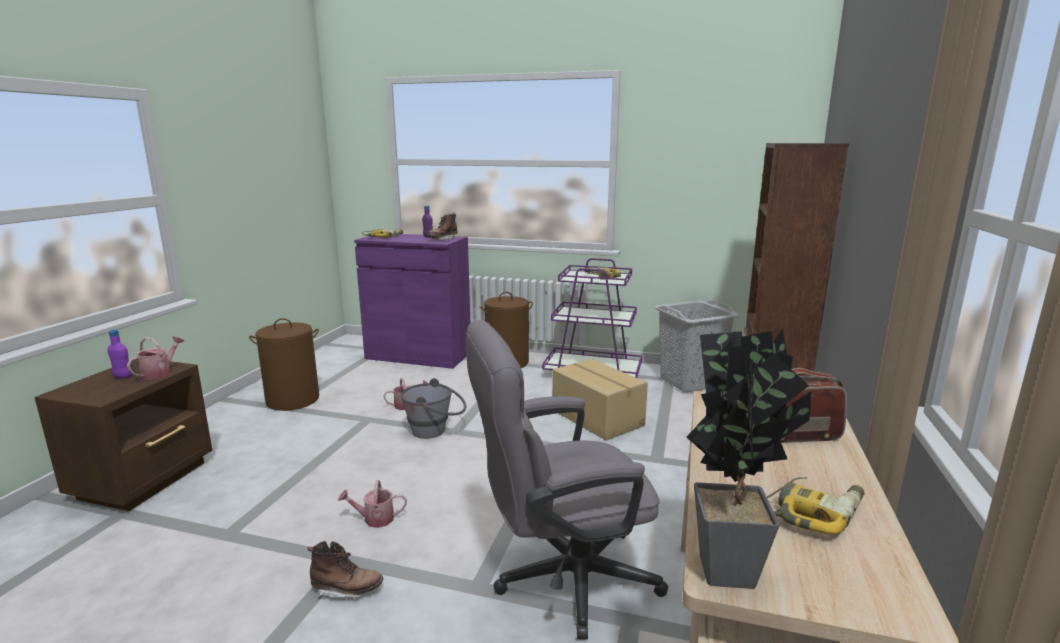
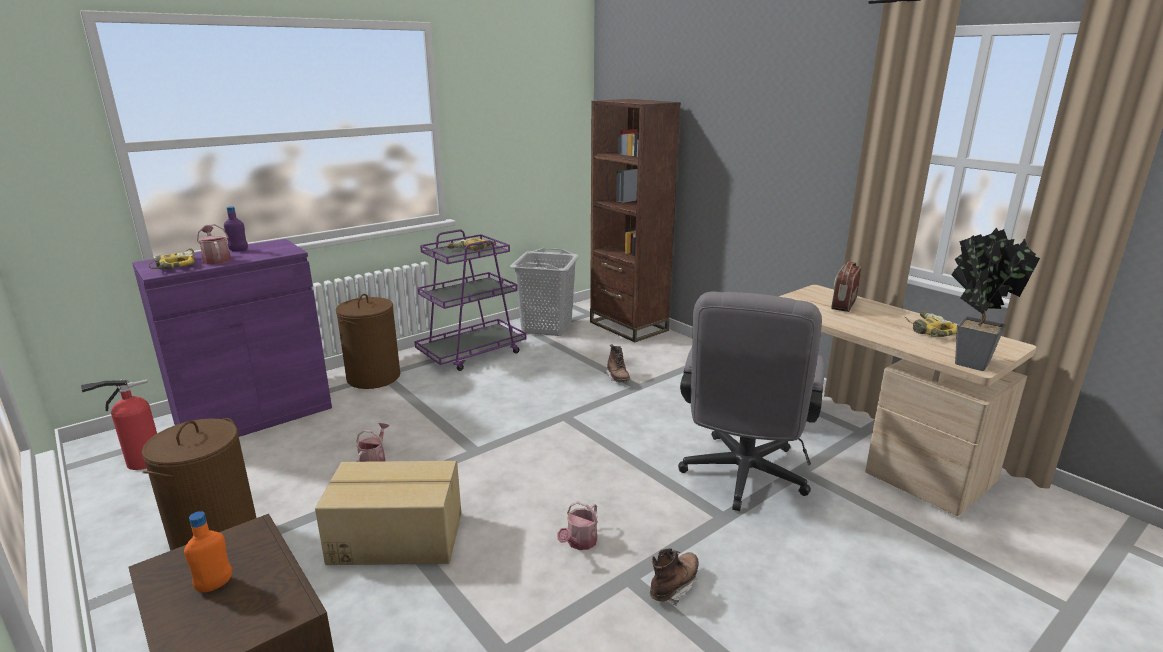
camera: 55 degrees left, 5 degrees up
(123, 377) = (215, 585): purple bottle -> orange bottle
(159, 373) = (254, 548): watering can -> watering can (216, 260)
(345, 354) = (140, 462): none -> fire extinguisher
(435, 431) = (458, 461): grey bucket -> none
(443, 239) = (275, 248): brown boot -> brown boot (618, 378)
(597, 417) = (548, 381): cardboard box -> cardboard box (396, 537)

